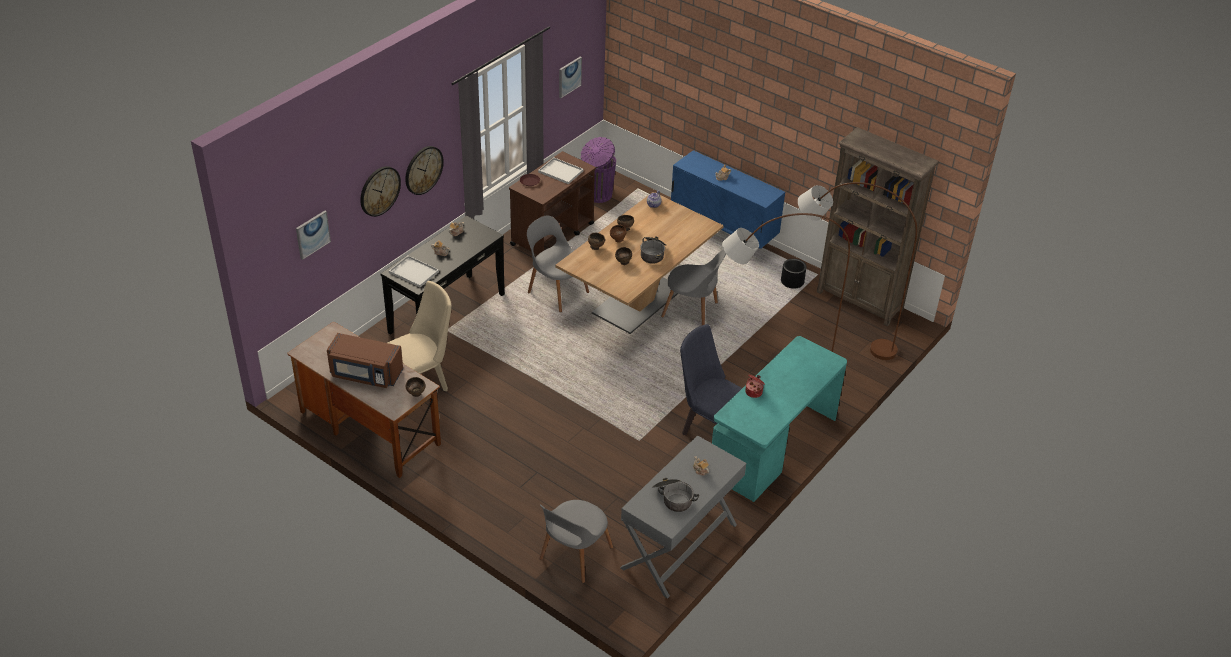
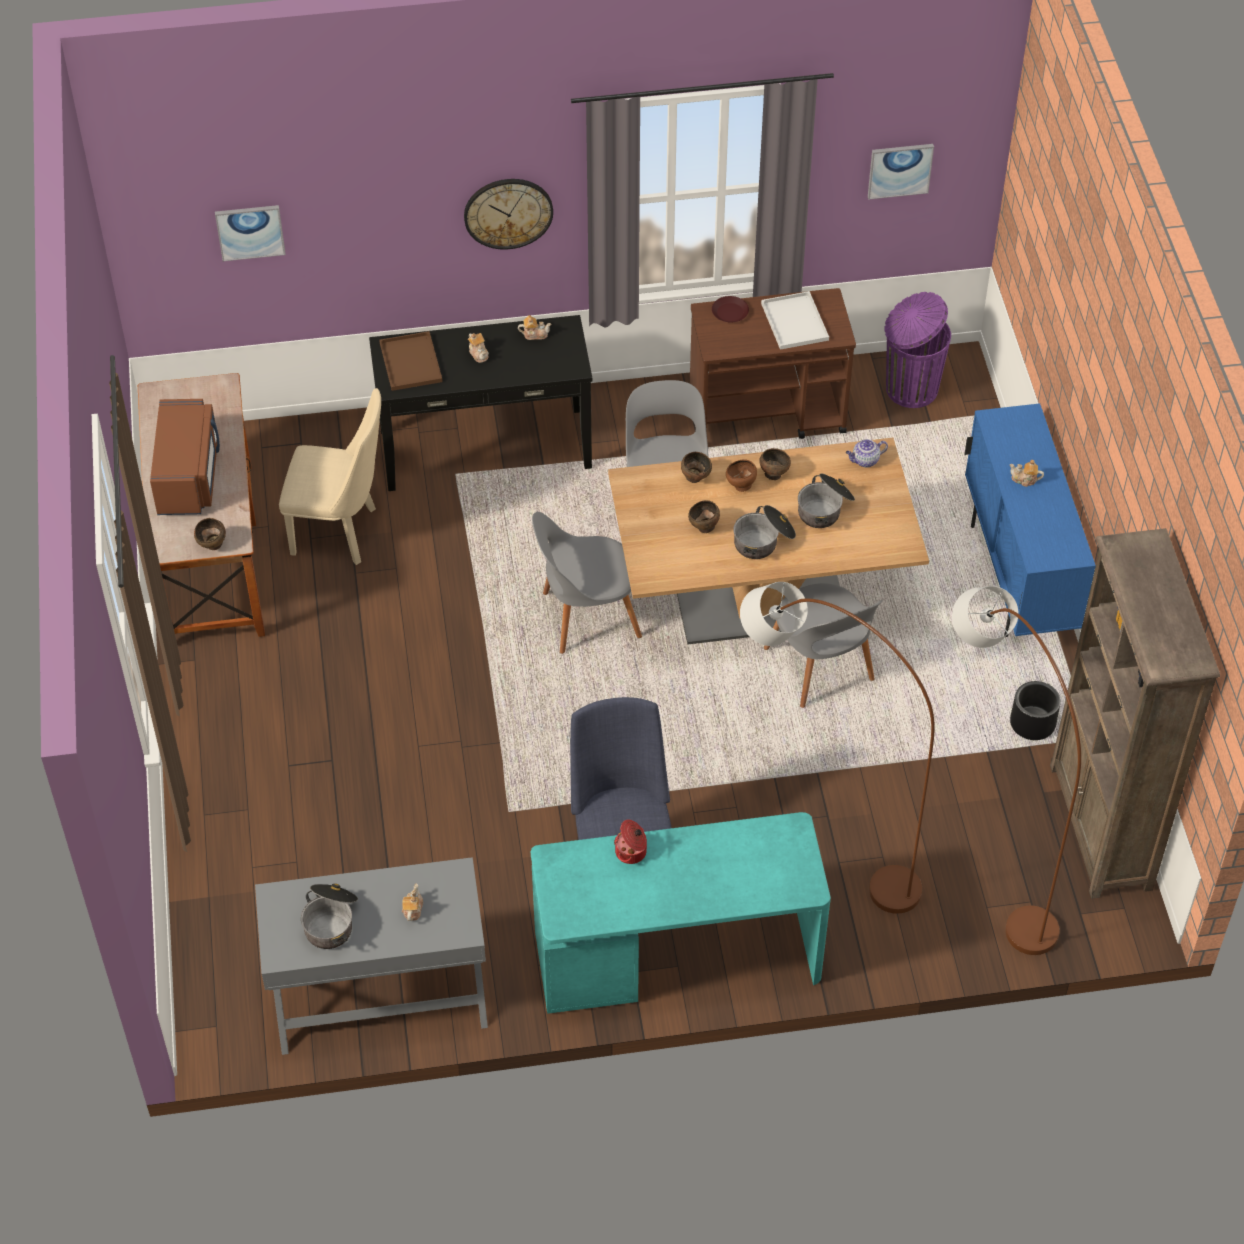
camera: 45 degrees right, 10 degrees up
(366, 374) = (189, 476): brown microwave -> brown microwave turned 150 degrees counterclockwise
(379, 191) = (403, 213): wall clock -> none
(415, 272) = (412, 363): white tray -> brown tray
(574, 555) = (243, 907): grey chair -> grey chair (586, 616)
(661, 229) = (825, 508): none -> cooking pot

